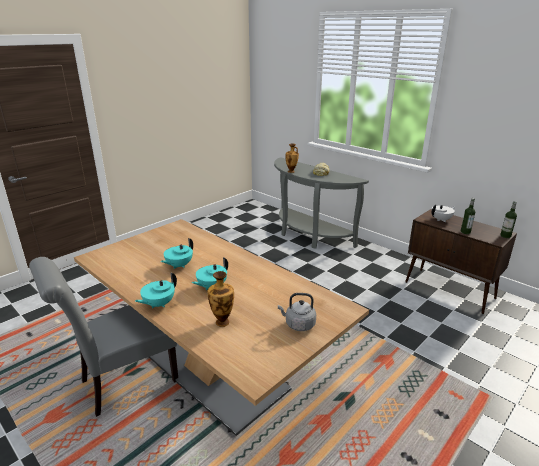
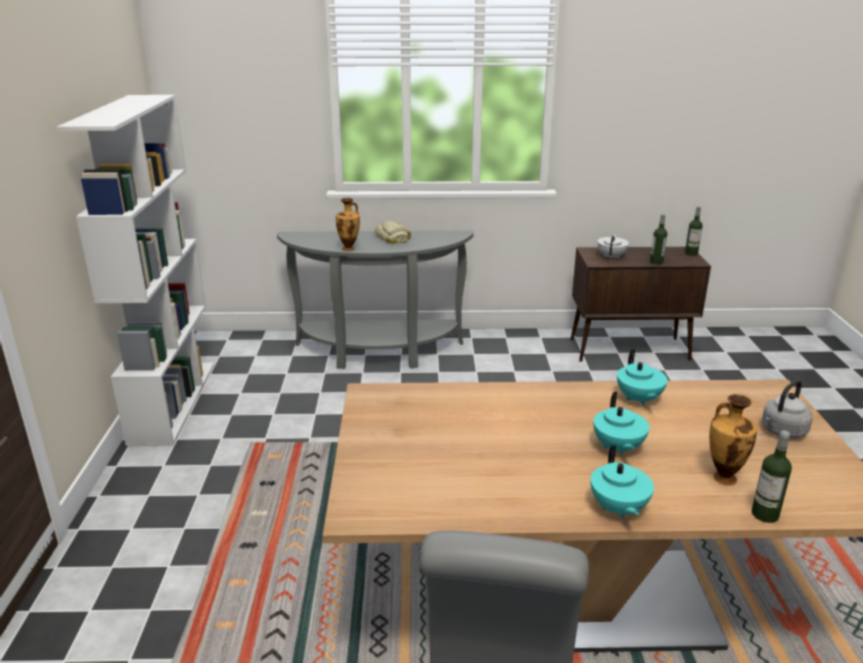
camera: 45 degrees left, 0 degrees up
(179, 265) = (515, 447): turquoise teapot -> turquoise teapot (638, 399)
(202, 343) = (764, 514): none -> bottle
(206, 221) = (173, 401): none -> white bookcase

